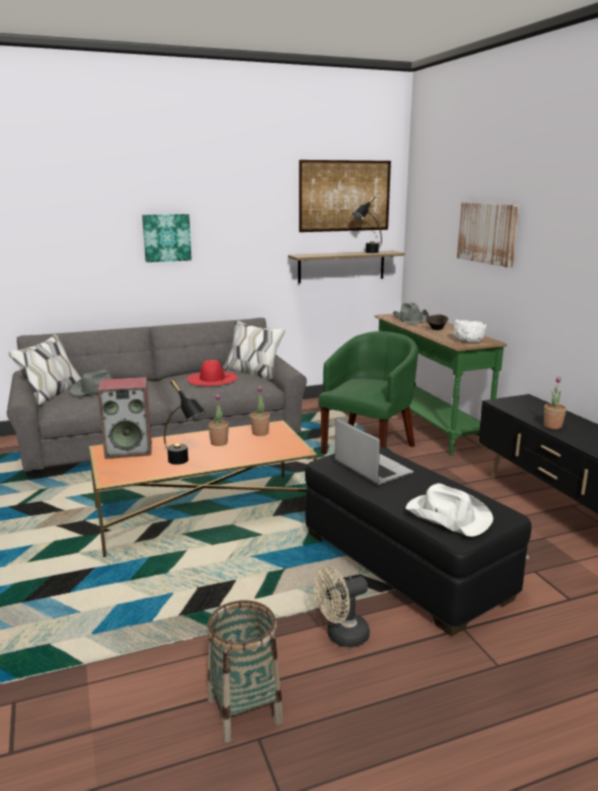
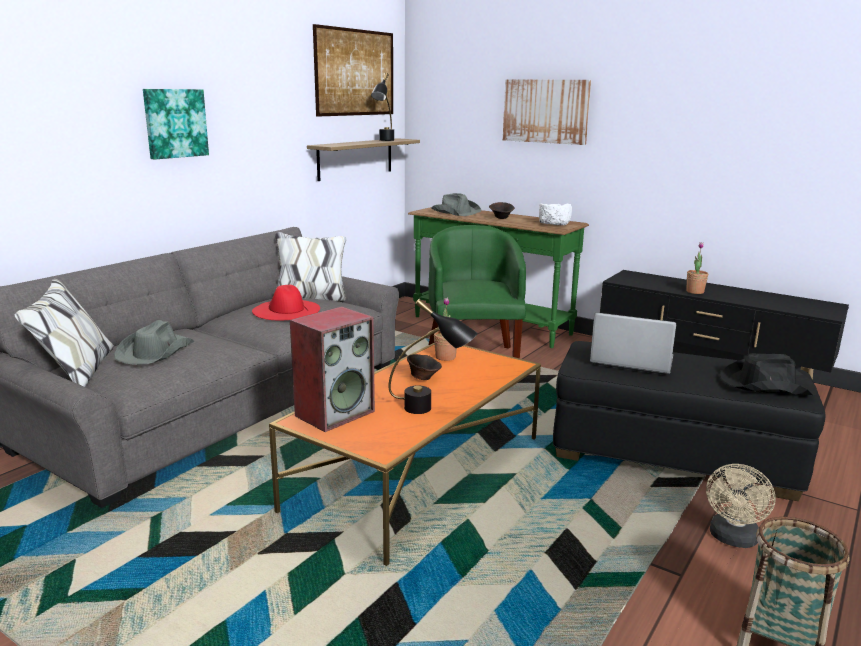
camera: 35 degrees left, 0 degrees up
(219, 443) = (423, 378): potted plant -> brown bowl
(447, 515) = (765, 384): white hat -> black hat

